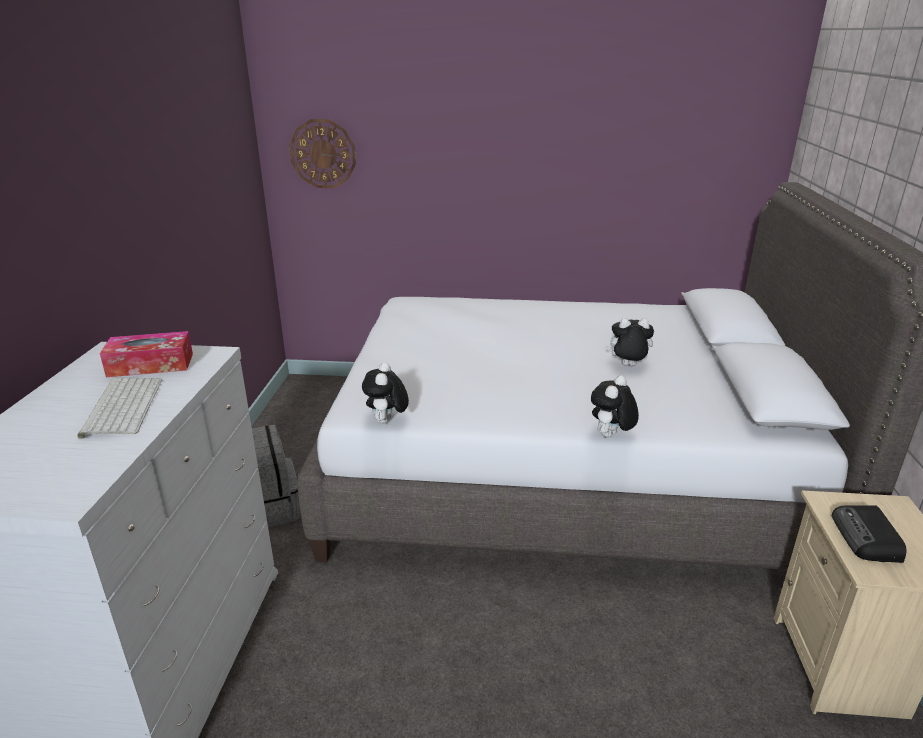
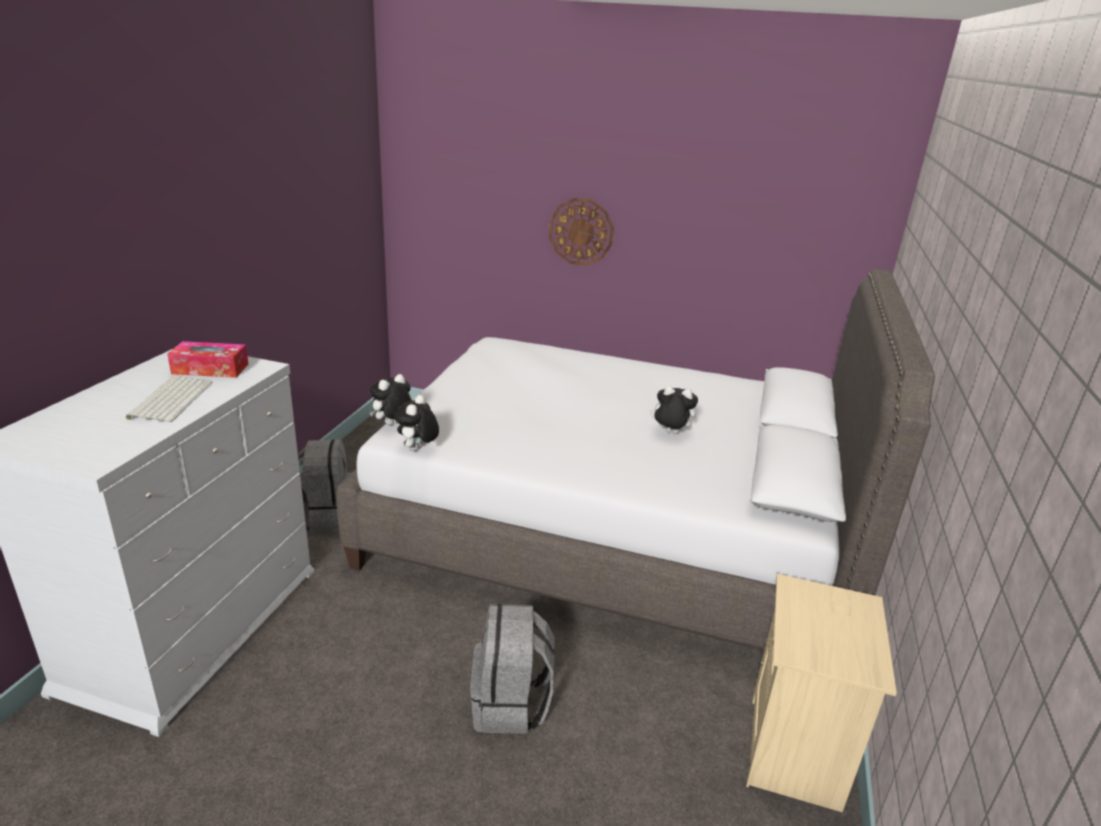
camera: 10 degrees right, 0 degrees up
(323, 154) = (438, 193): wall clock -> wall clock (581, 232)
(546, 678) = (510, 705): none -> grey backpack
(610, 436) = (613, 494): plush toy -> plush toy (393, 425)
(866, 538) = (811, 626): radio -> none

